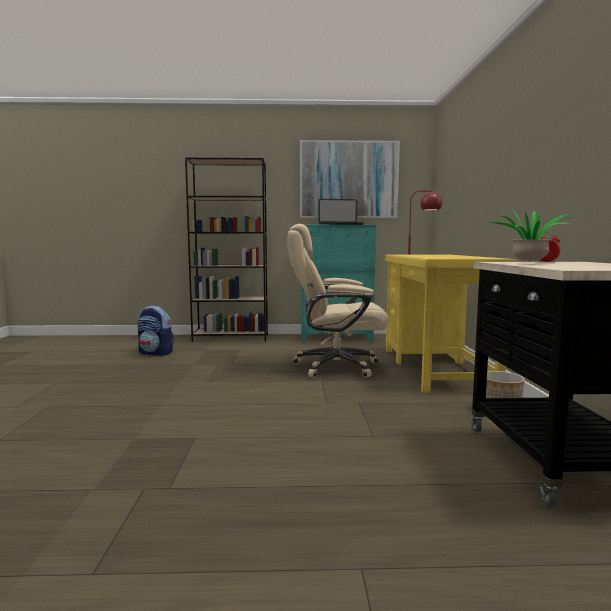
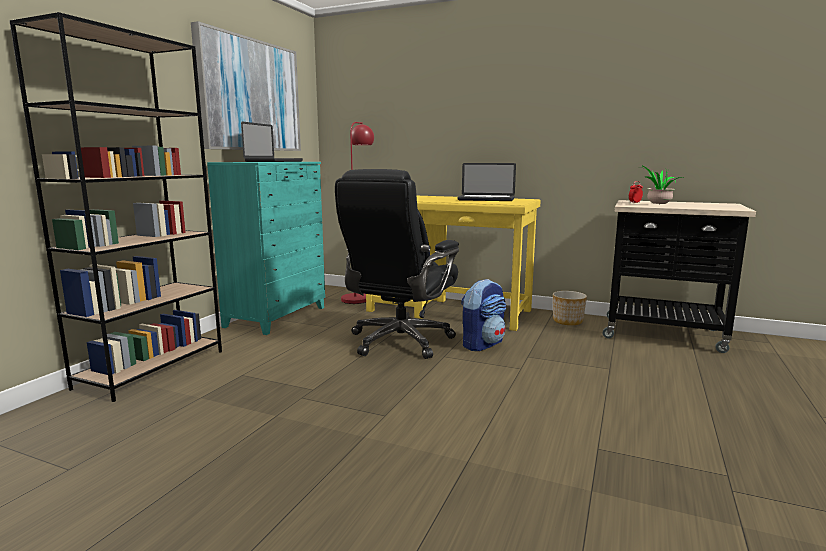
camera: 65 degrees left, 5 degrees up
(156, 353) = (142, 443): backpack -> backpack (482, 344)
(336, 366) = (400, 341): beige office chair -> black office chair
(461, 257) = (486, 199): none -> laptop

